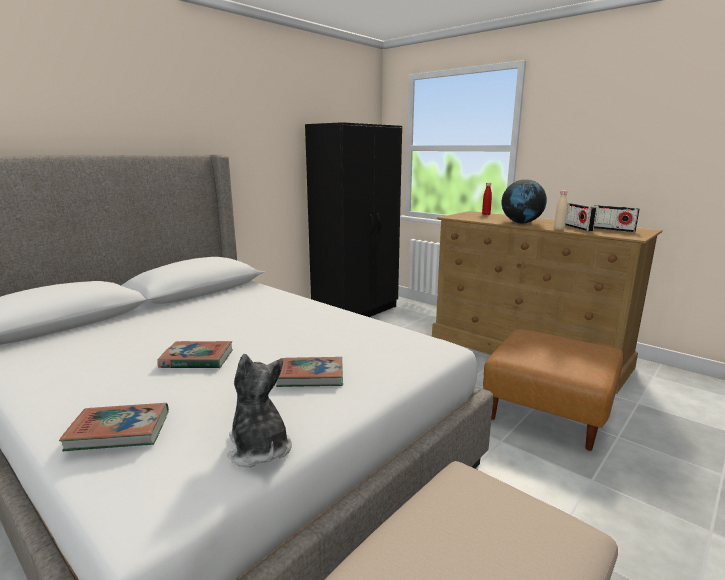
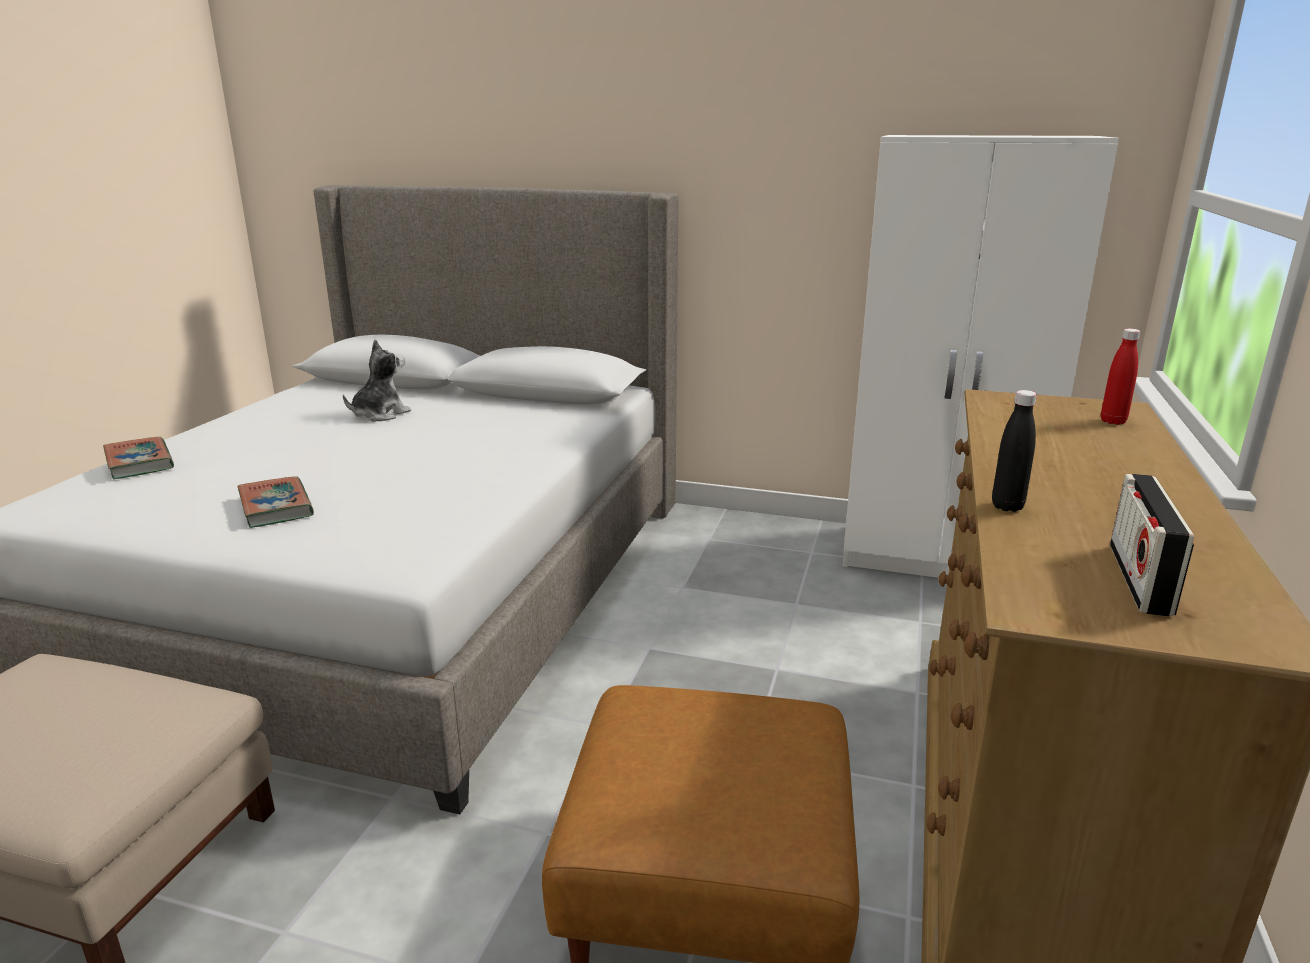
camera: 65 degrees right, 5 degrees up
(197, 359) = (306, 448): book -> none
(259, 448) = (108, 520): plush toy -> plush toy (379, 414)
(357, 312) = (938, 558): black wardrobe -> white wardrobe
(521, 222) = (1042, 463): globe -> none
(559, 229) = (1007, 506): beige bottle -> black bottle
(577, 227) = (1080, 529): radio -> none

